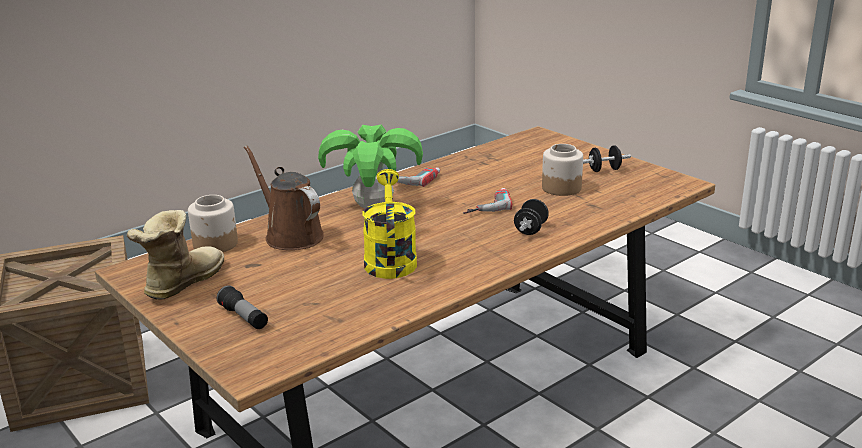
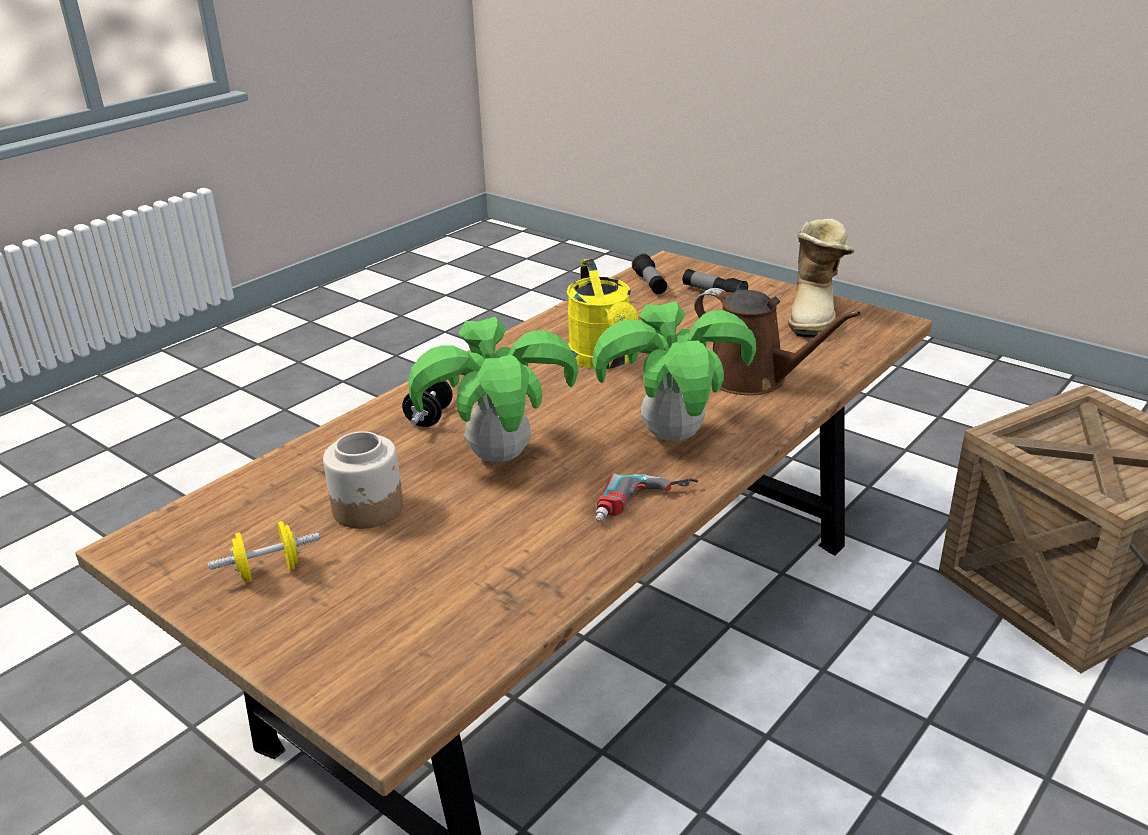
camera: 170 degrees right, 5 degrees up
(216, 244) = (836, 359): jar -> none
(296, 338) = (650, 284): none -> flashlight
(485, 205) = (498, 456): power drill -> potted plant
(604, 170) = (269, 571): black dumbbell -> yellow dumbbell

